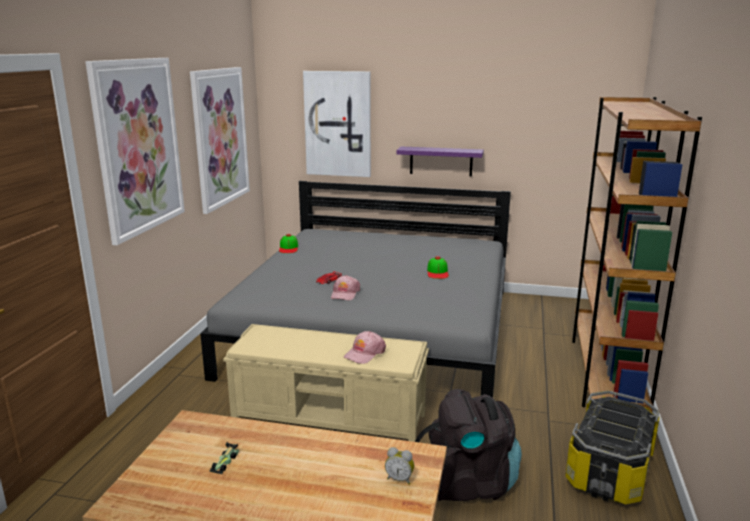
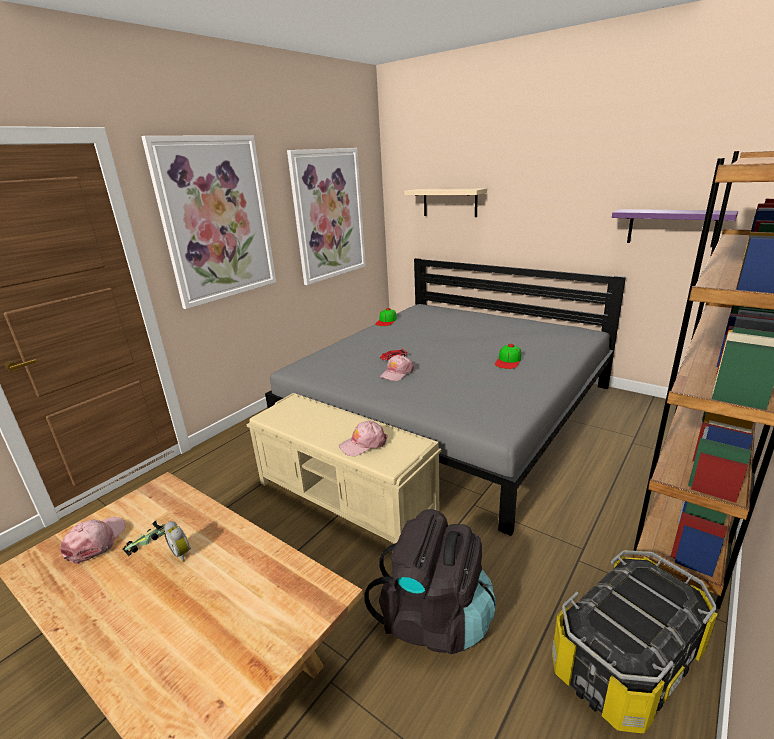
camera: 25 degrees right, 5 degrees up
(173, 473) = (96, 541): none -> pink cap
(338, 124) = (450, 202): picture -> beige shelf
(399, 479) = (275, 622): alarm clock -> alarm clock (183, 553)
(441, 161) = (549, 241): purple shelf -> purple shelf (671, 227)

